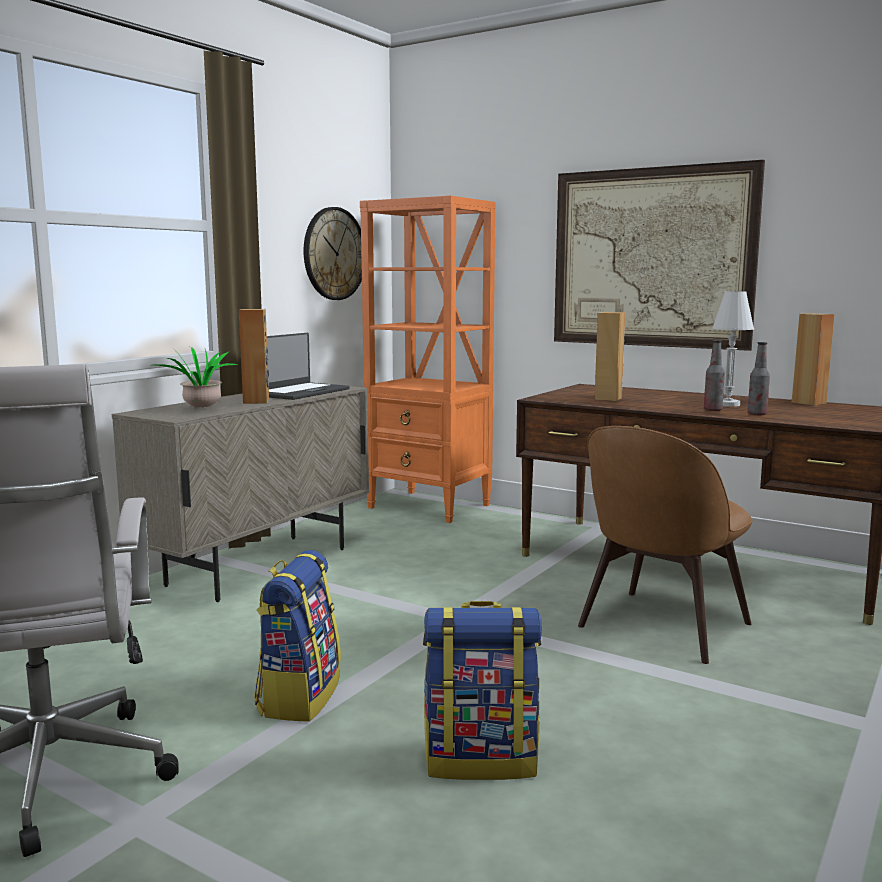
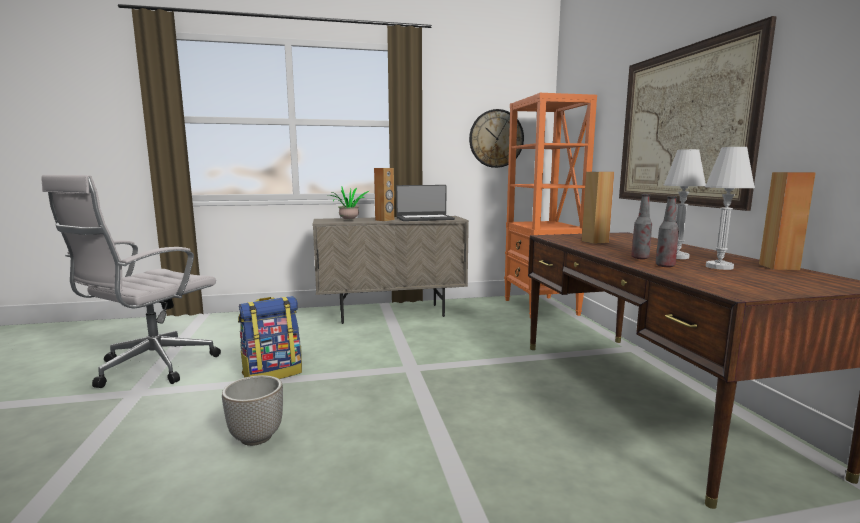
camera: 45 degrees right, 0 degrees up
(481, 759) = (257, 437): backpack -> planter
(661, 627) = (512, 422): brown chair -> none
(785, 409) = (719, 267): none -> white table lamp

